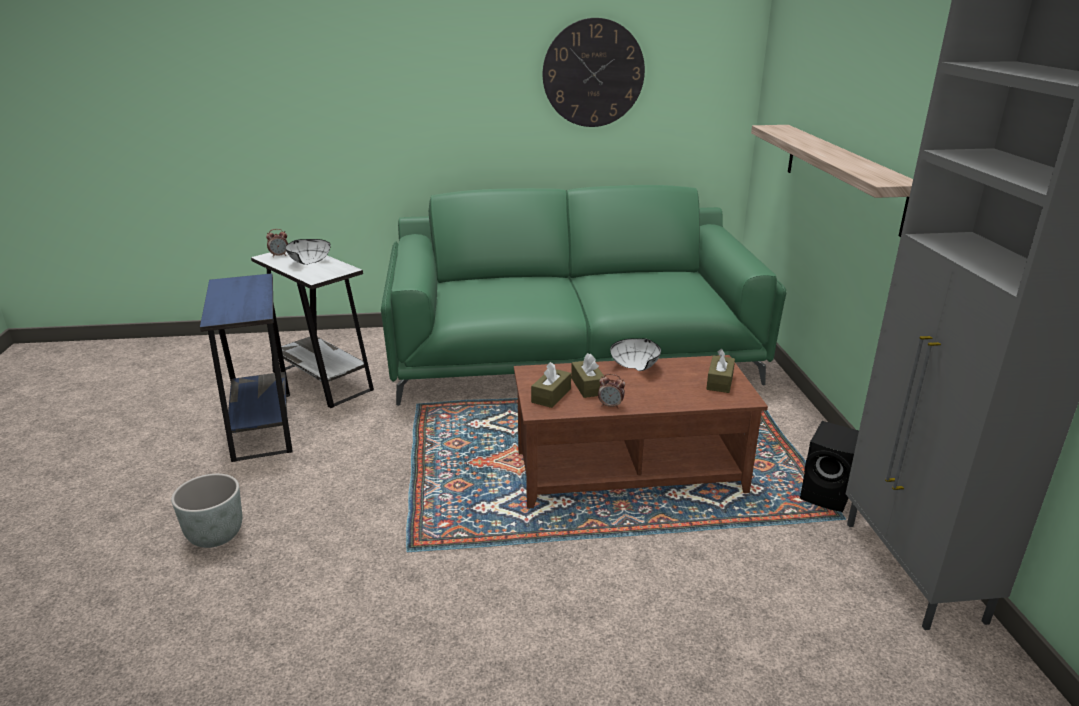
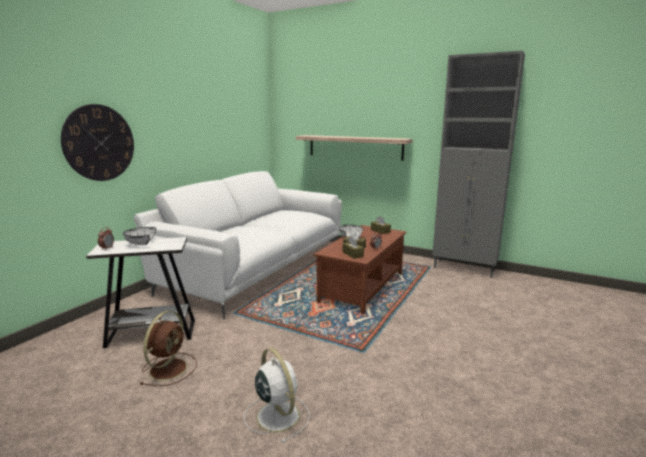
camera: 55 degrees left, 10 degrees down
(215, 535) = (277, 415): grey planter -> white fan
(262, 425) = (169, 368): blue side table -> brown fan
(573, 356) = (255, 267): green sofa -> white sofa
(593, 73) = (216, 117): wall clock -> wall clock (99, 143)
(828, 495) = (415, 264): black speaker -> none

